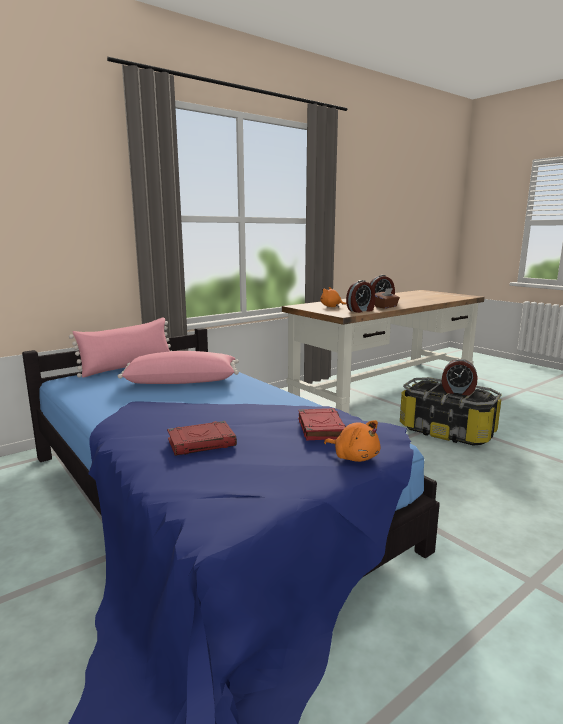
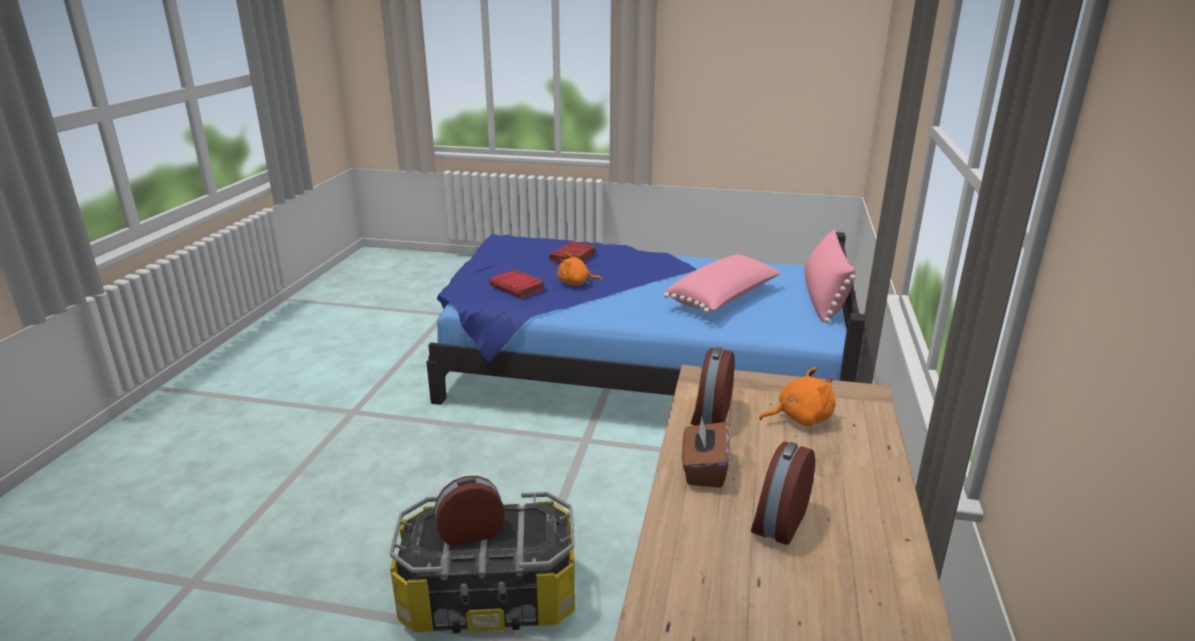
camera: 140 degrees right, 10 degrees up
(354, 457) = (473, 279): orange plush toy -> orange plush toy (576, 283)

